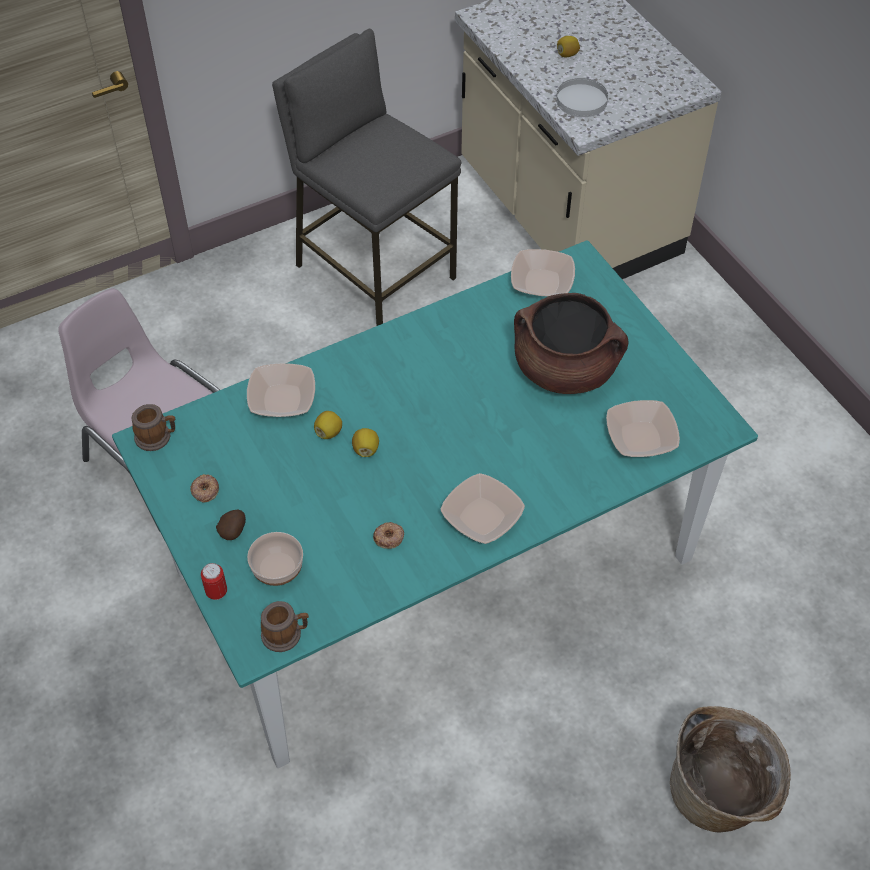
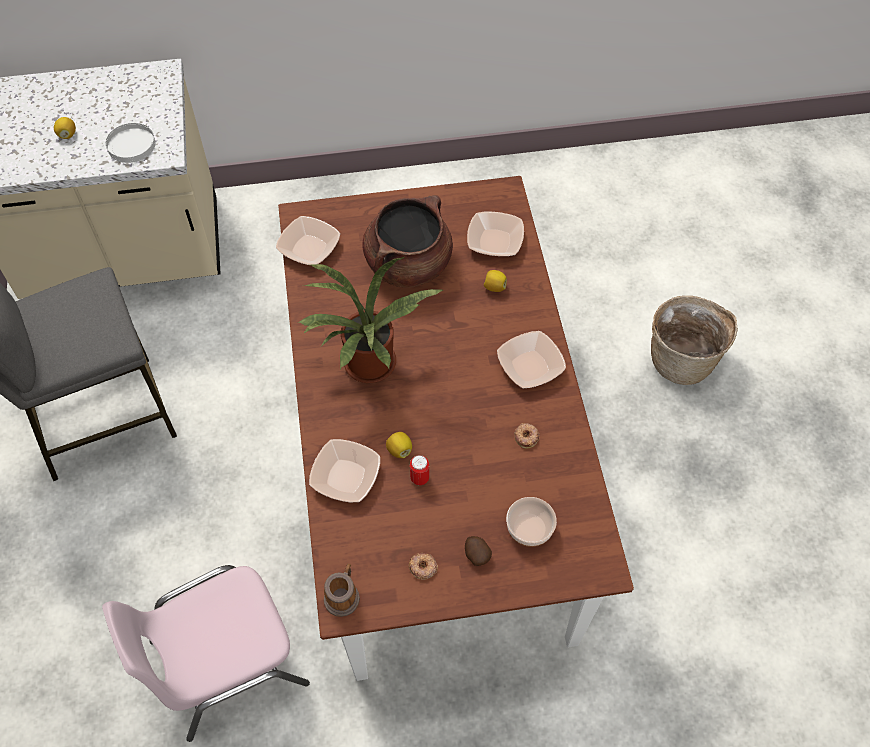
camera: 70 degrees left, 5 degrees up
(216, 592) = (537, 584): can -> can (419, 478)
(286, 634) = (596, 540): mug -> none
(366, 449) = (430, 427): lemon -> lemon (494, 287)
(415, 378) = (369, 368): none -> potted plant
(435, 563) = (433, 470): turquoise dining table -> brown dining table

